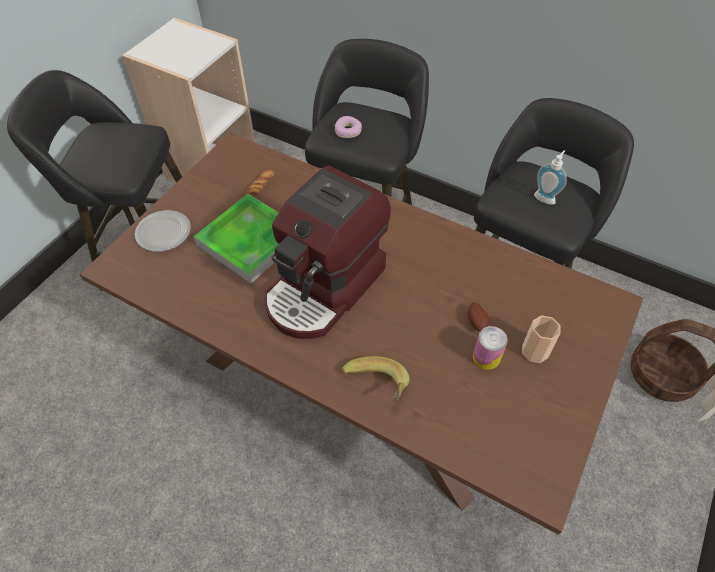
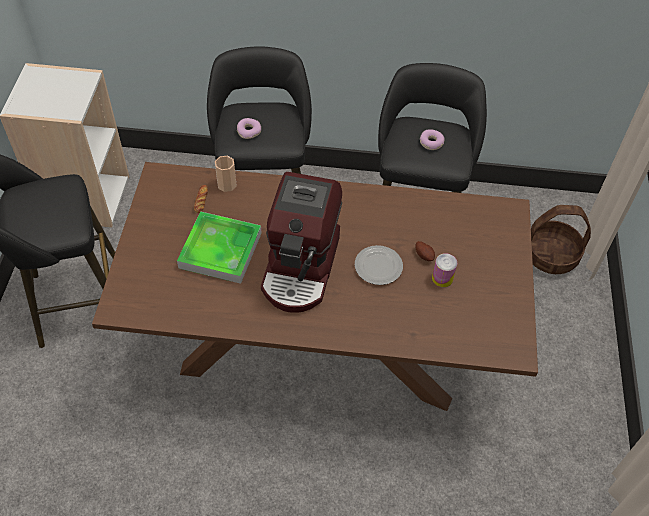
camera: 25 degrees left, 0 degrees up
(163, 233) = (142, 267): plate -> plate (377, 267)
(375, 388) = (376, 327): banana -> none
(535, 351) = (473, 262): cup -> cup (227, 184)
(545, 197) = (431, 143): soap dispenser -> donut

